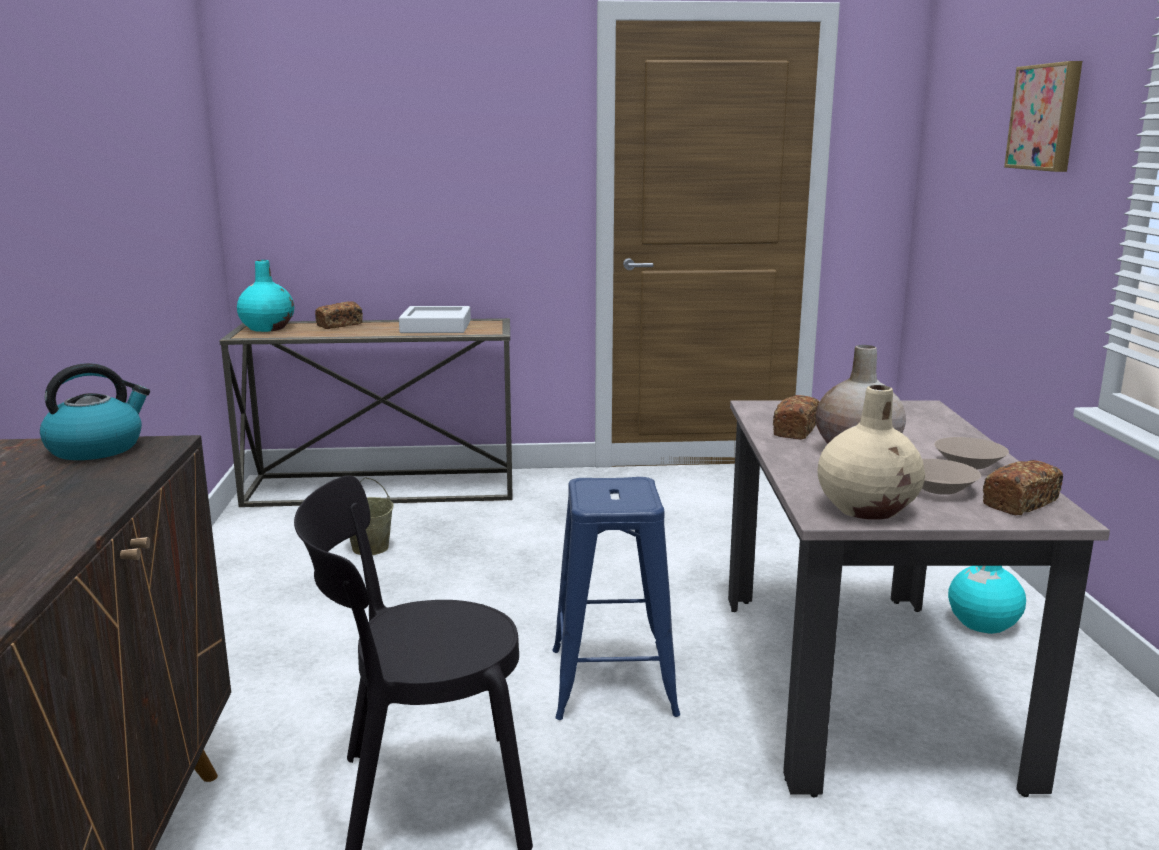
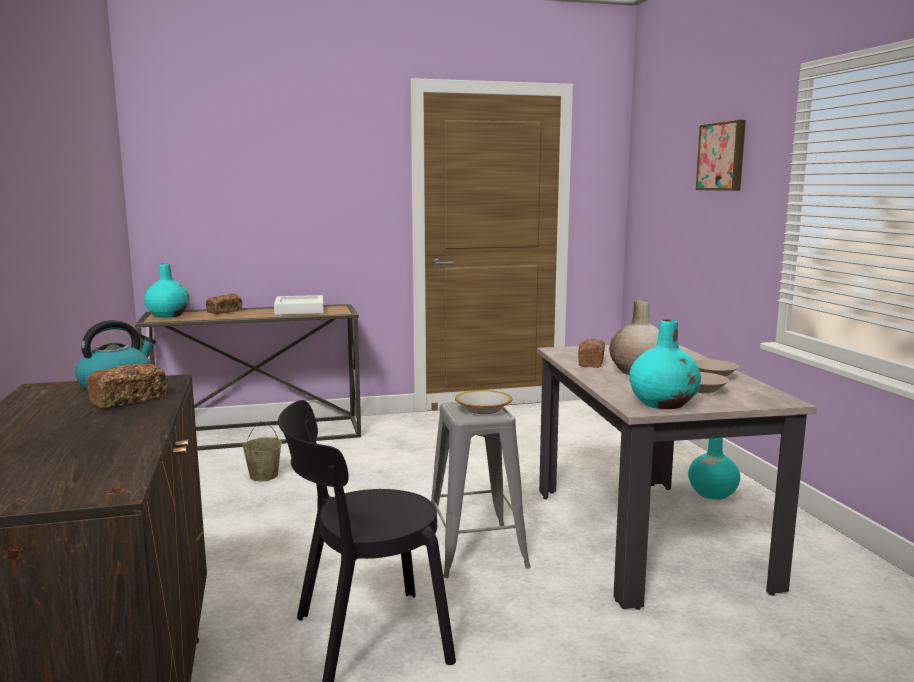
camera: 10 degrees left, 5 degrees down
(612, 682) = (476, 550): blue stool -> grey stool
(625, 492) = (483, 409): none -> bowl
(867, 508) = (663, 403): beige vase -> turquoise vase
(1020, 503) = (756, 395): bread -> bread (128, 400)

